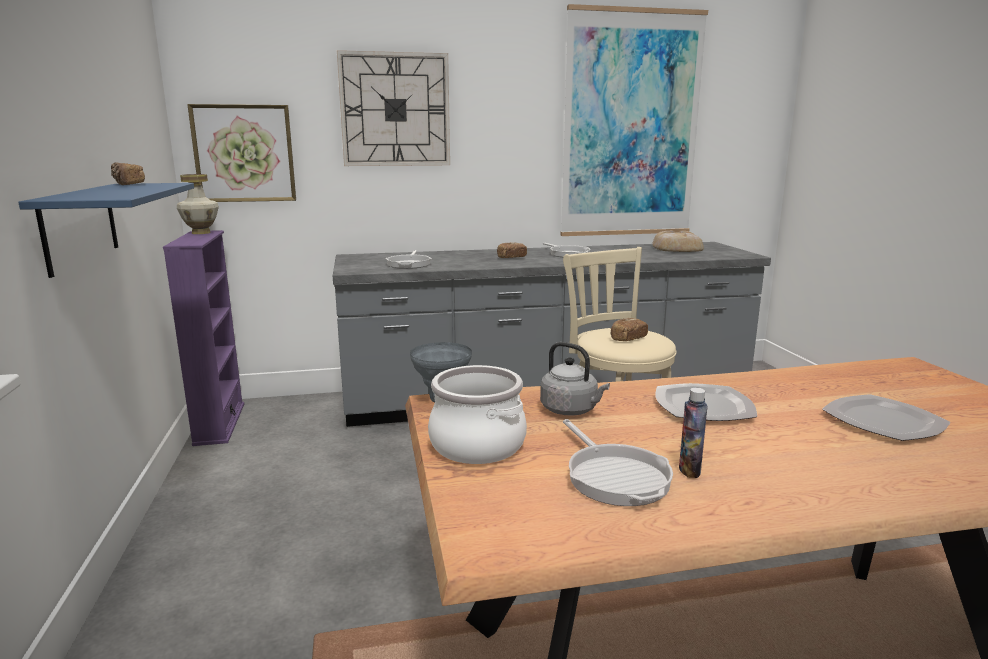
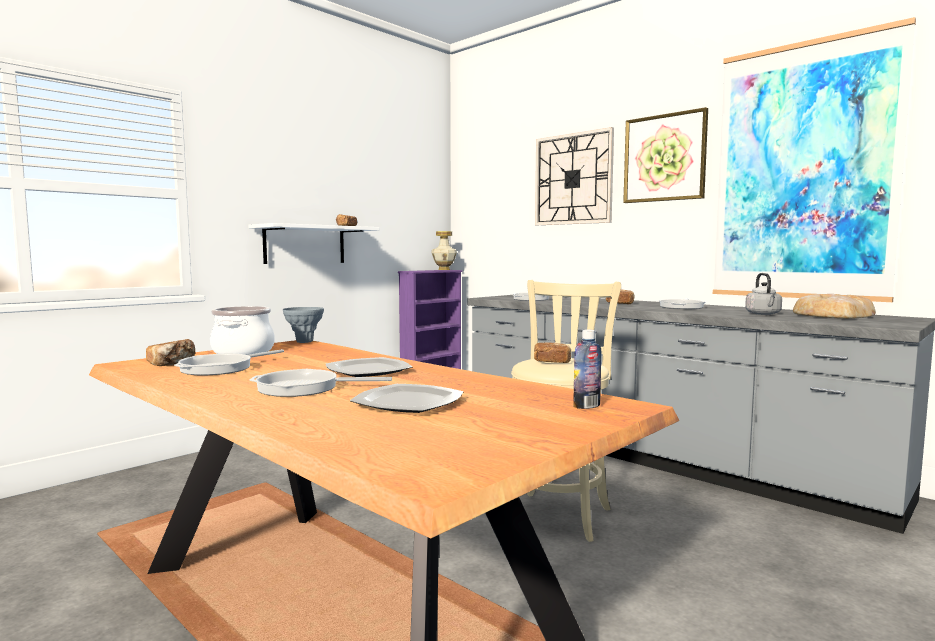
camera: 55 degrees right, 10 degrees down
(80, 226) = (305, 244): blue shelf -> white shelf
(244, 153) = (482, 218): picture -> picture (664, 158)
(531, 505) = (173, 363): none -> bread
(571, 410) = (318, 355): grey kettle -> grey kettle (763, 314)
(689, 470) = (243, 376): bottle -> bottle (586, 406)
(793, 450) = (304, 388): none -> frying pan

